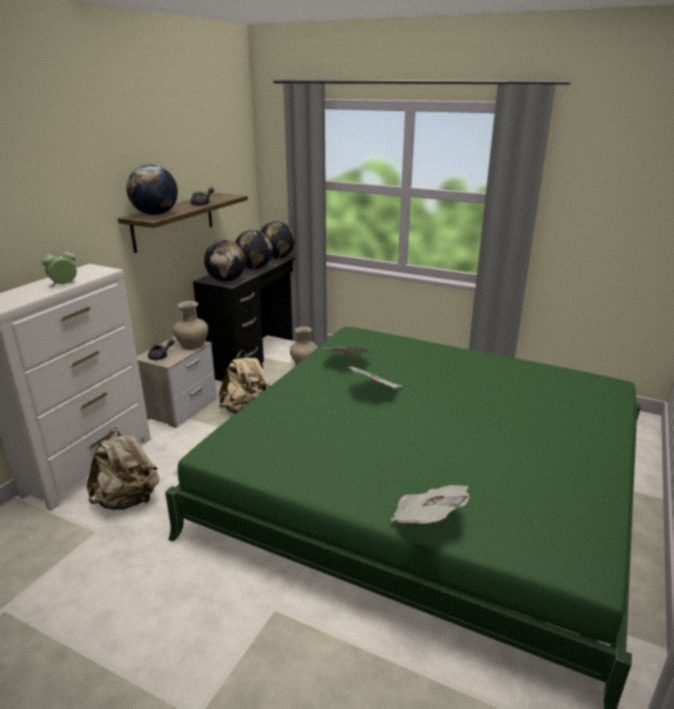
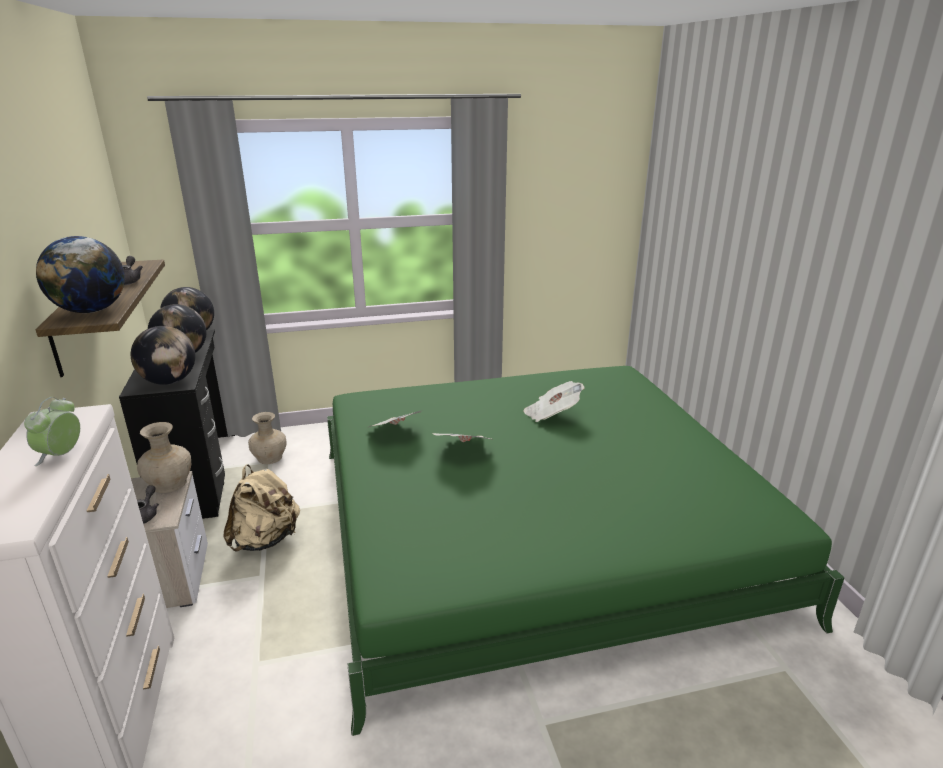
camera: 40 degrees left, 0 degrees up
(128, 500) = (239, 726): beige backpack -> none
(427, 519) = (655, 545): newspaper -> newspaper (552, 414)

